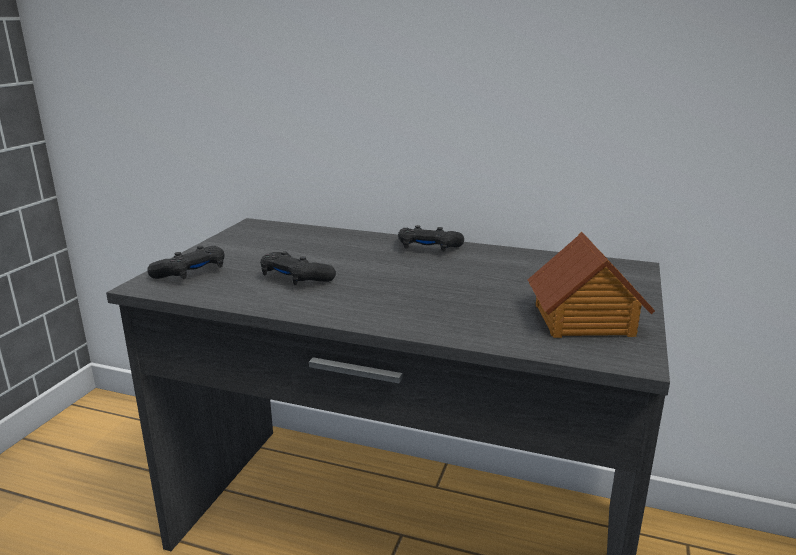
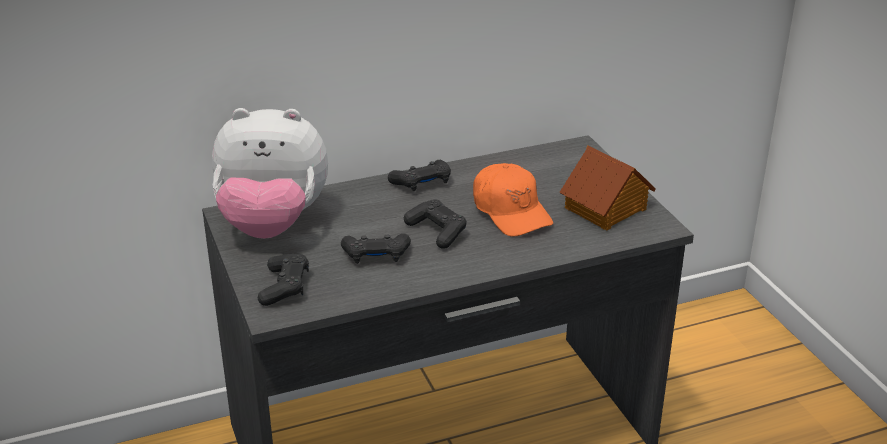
camera: 40 degrees left, 10 degrees up
(266, 238) = (272, 225): none -> plush toy
(377, 280) = (437, 231): none -> black game controller
(472, 289) = (511, 211): none -> orange cap

